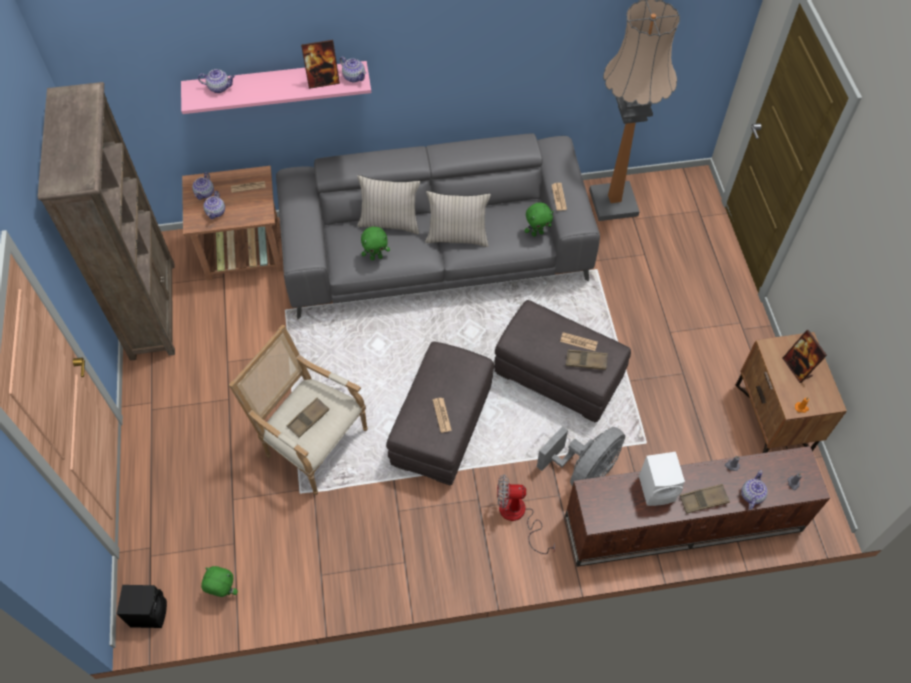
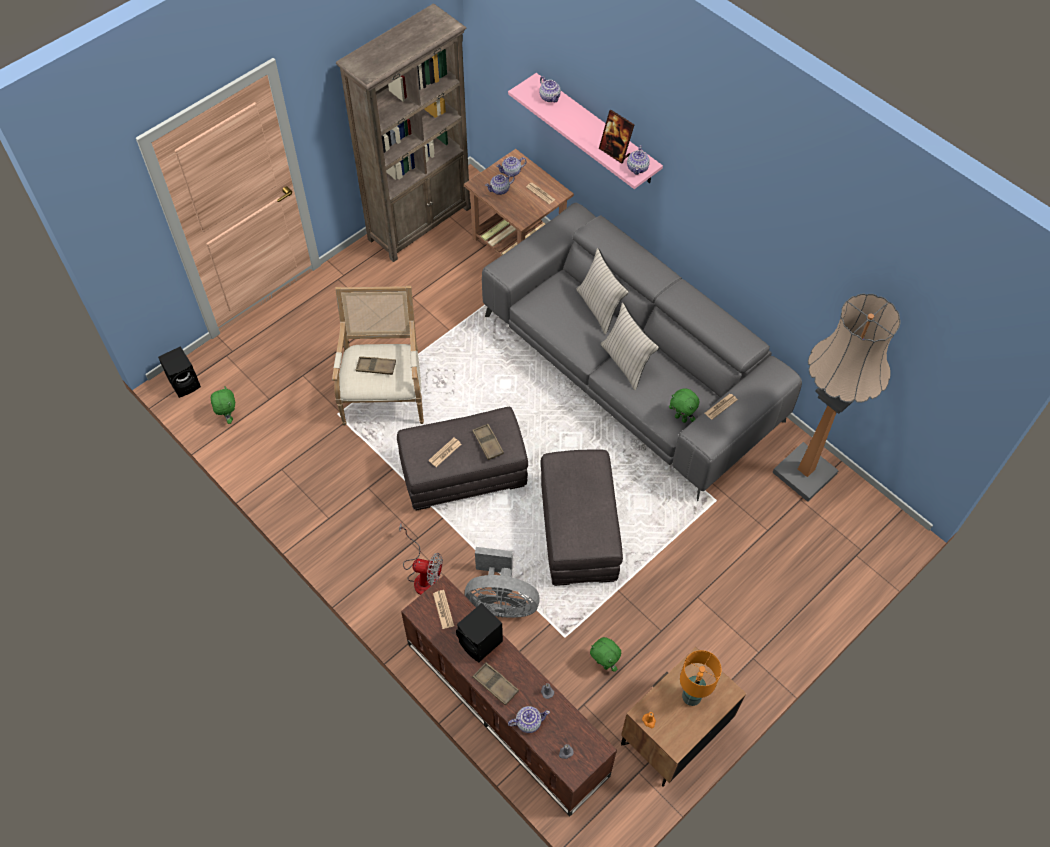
camera: 55 degrees right, 0 degrees up
(376, 257) = (557, 320): green plush toy -> green plush toy (603, 664)
(518, 516) = (423, 576): fan -> fan turned 135 degrees clockwise
(578, 342) = (592, 511): newspaper -> newspaper (443, 609)
(586, 361) = (577, 528): brown tray -> brown tray (488, 443)
(658, 489) = (481, 643): white speaker -> black speaker
(797, 368) = (691, 697): picture frame -> orange table lamp

